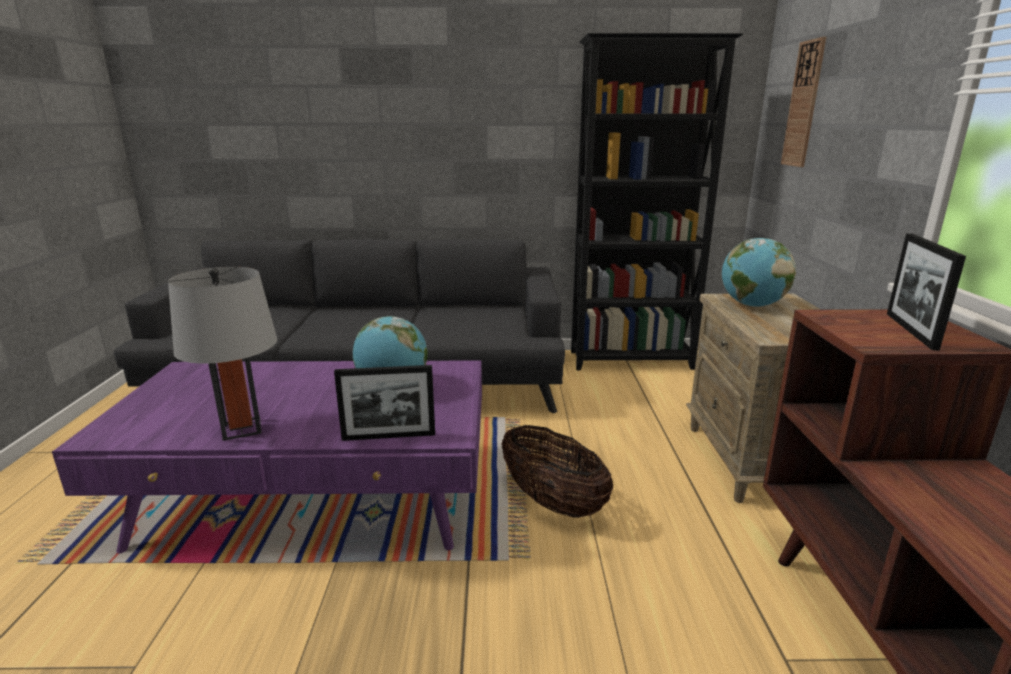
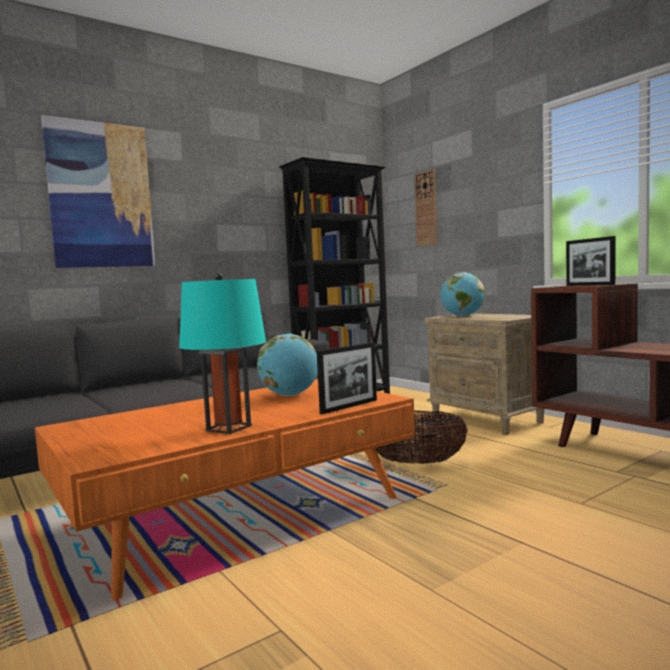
camera: 35 degrees left, 15 degrees down
(242, 429) = (228, 428): grey table lamp -> turquoise table lamp
(313, 495) = (240, 512): purple coffee table -> orange coffee table
(351, 96) = (100, 195): none -> picture

